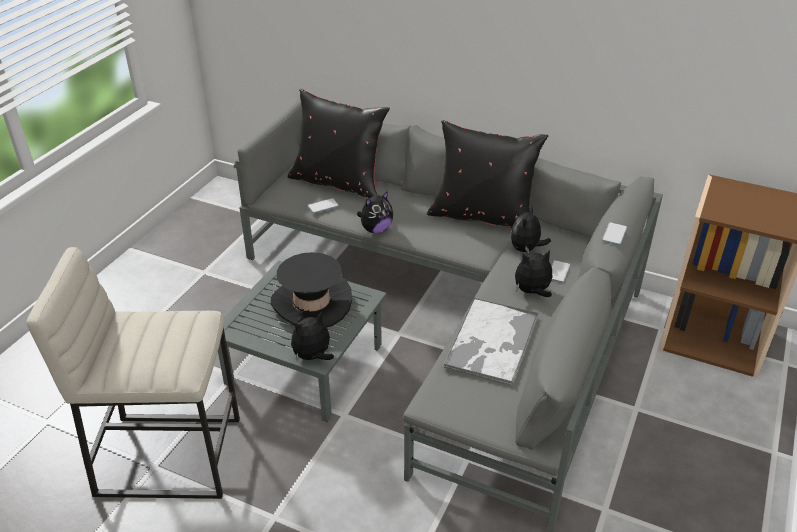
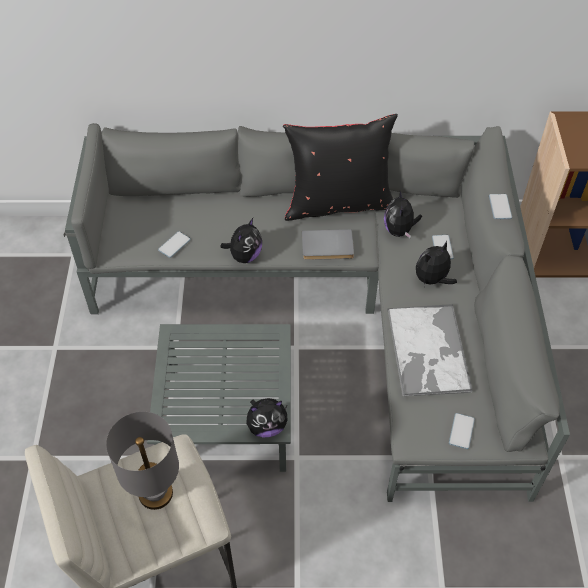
camera: 25 degrees left, 15 degrees up
(161, 337) = (156, 493): none -> grey table lamp
(311, 303) = (226, 364): black hat -> none
(313, 357) = (267, 426): plush toy -> plush toy turned 135 degrees counterclockwise
(339, 182) = (171, 208): black pillow -> none
(451, 243) = (327, 247): none -> grey book
(481, 412) = (461, 431): none -> phone

